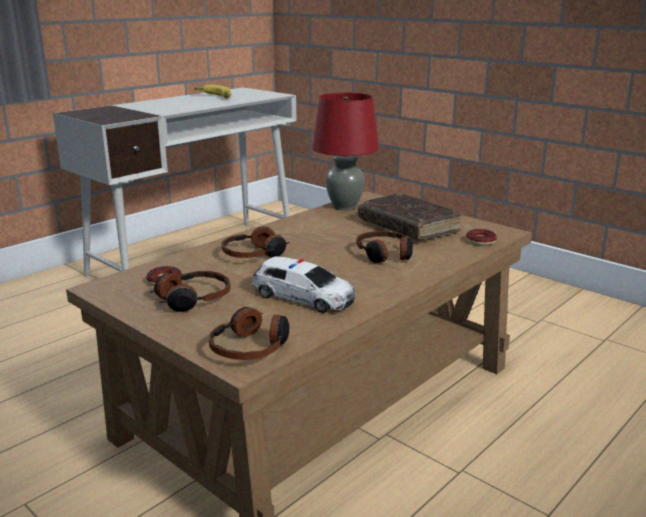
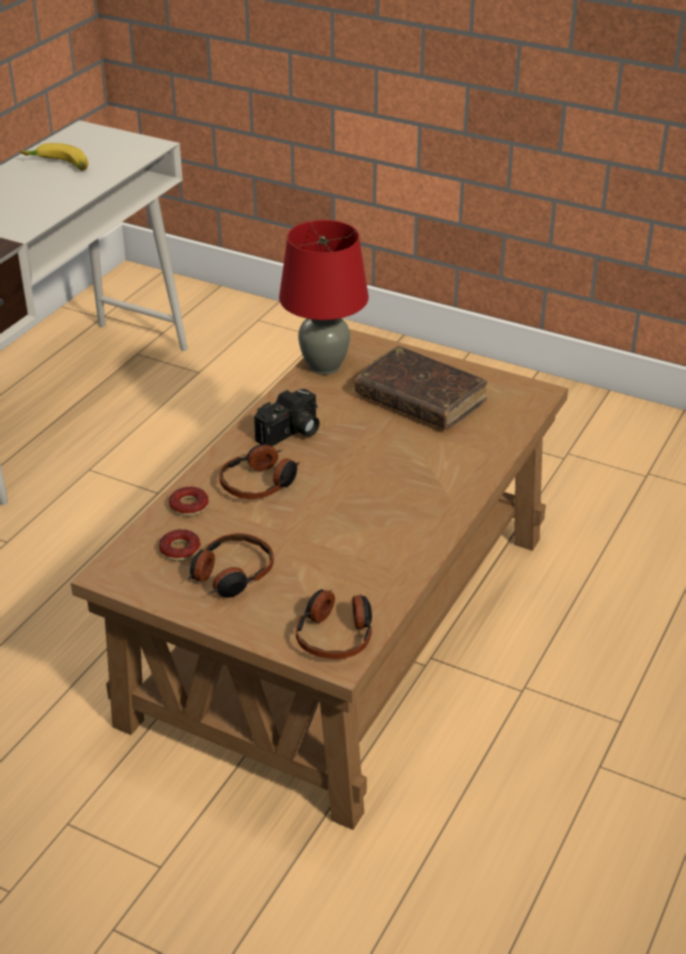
camera: 15 degrees left, 15 degrees up
(298, 233) = (291, 433): none -> camera
(304, 297) = (353, 549): toy car -> none
(385, 255) = (413, 459): headphones -> none
(480, 241) = (514, 416): donut -> donut (189, 506)

